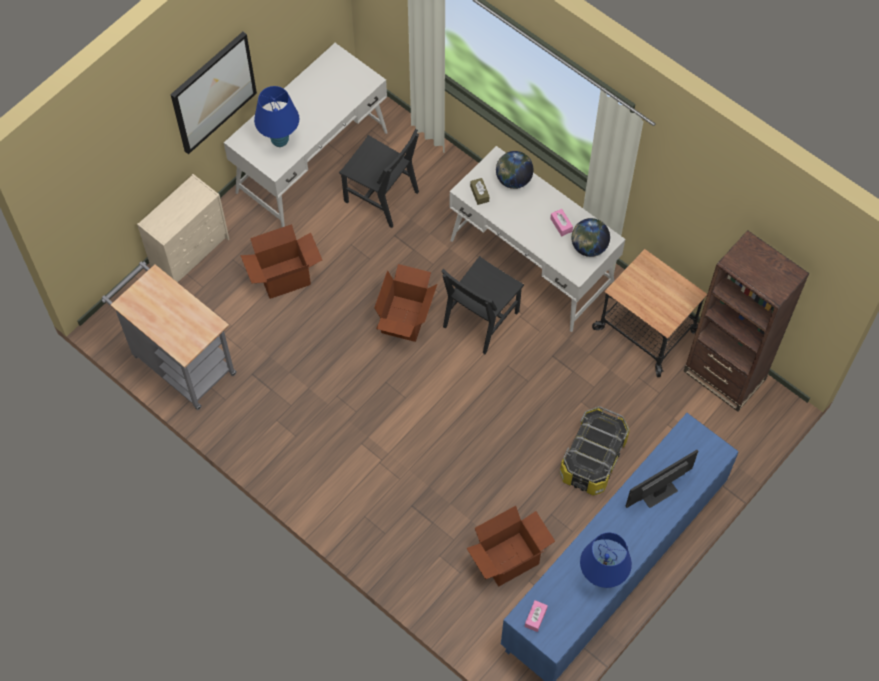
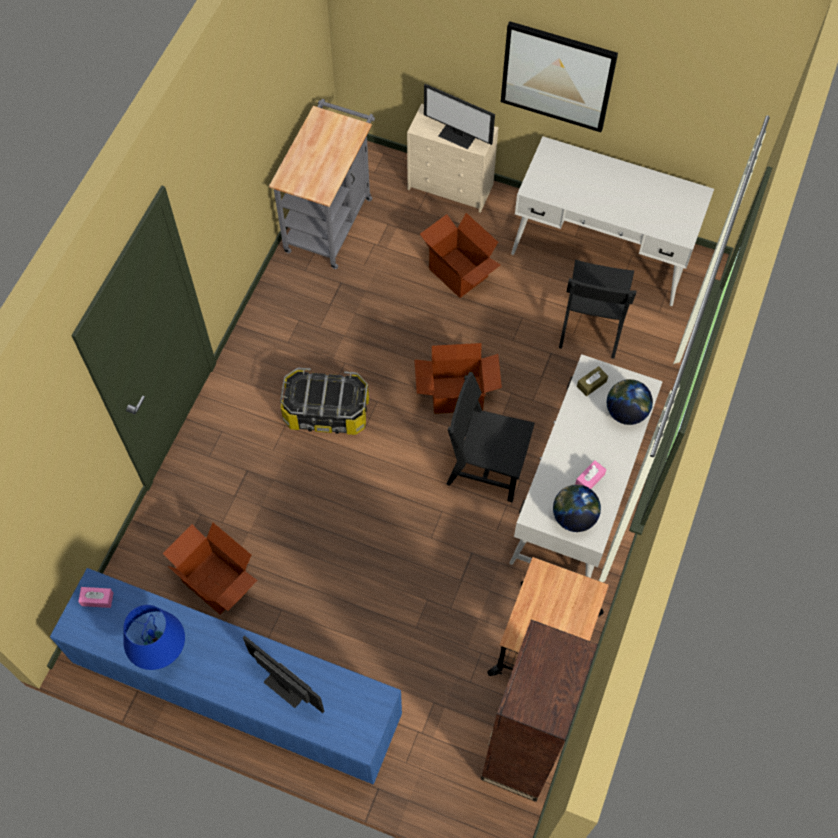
camera: 70 degrees right, 0 degrees up
(186, 206) = (458, 135): none -> monitor
(280, 141) = (568, 182): blue table lamp -> none
(593, 459) = (361, 634): storage box -> storage box (326, 412)

